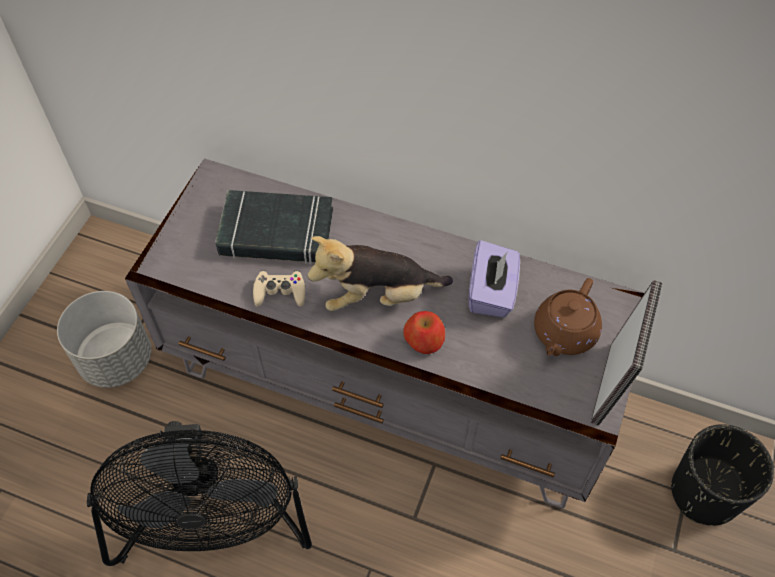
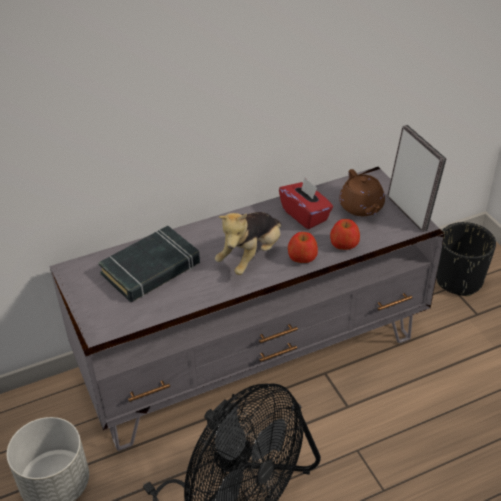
camera: 45 degrees left, 15 degrees down
(280, 292) = (194, 292): beige game controller -> none
(485, 362) = (344, 244): none -> apple
(492, 292) = (305, 215): purple tissue box -> red tissue box

